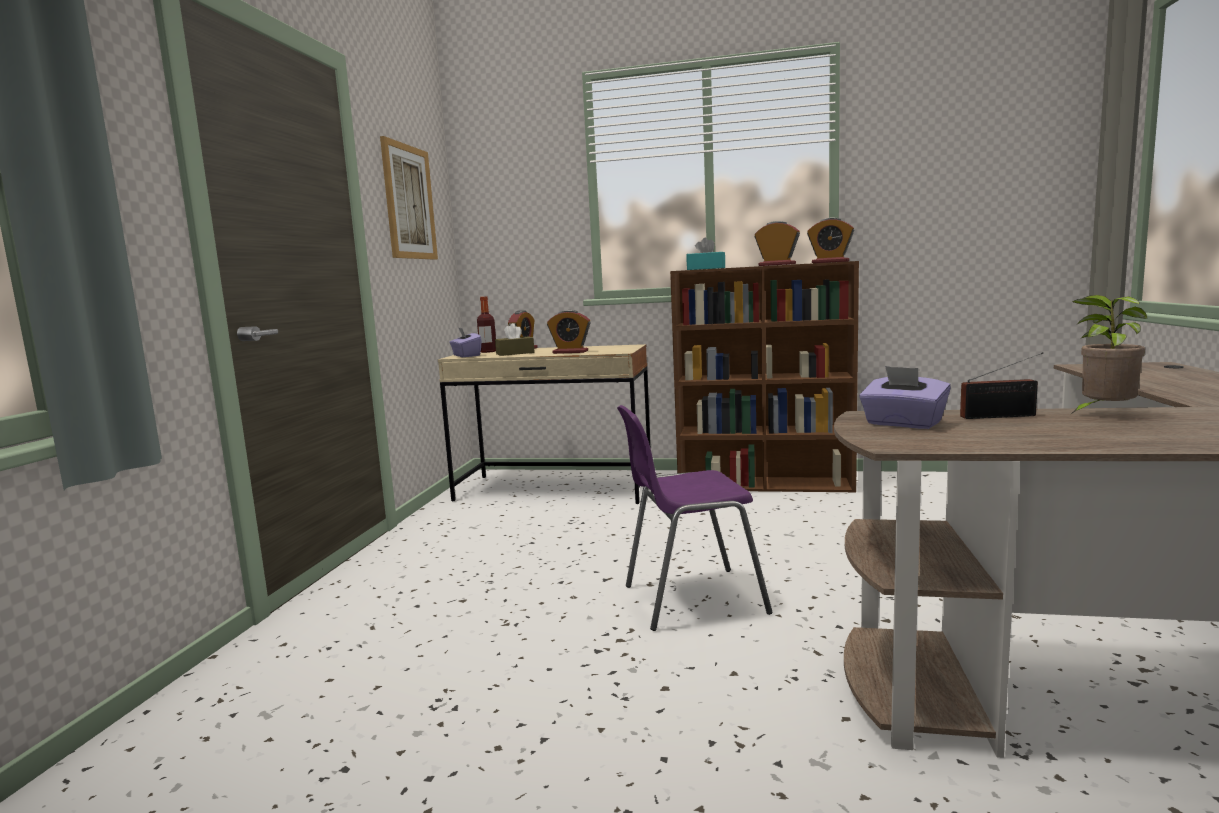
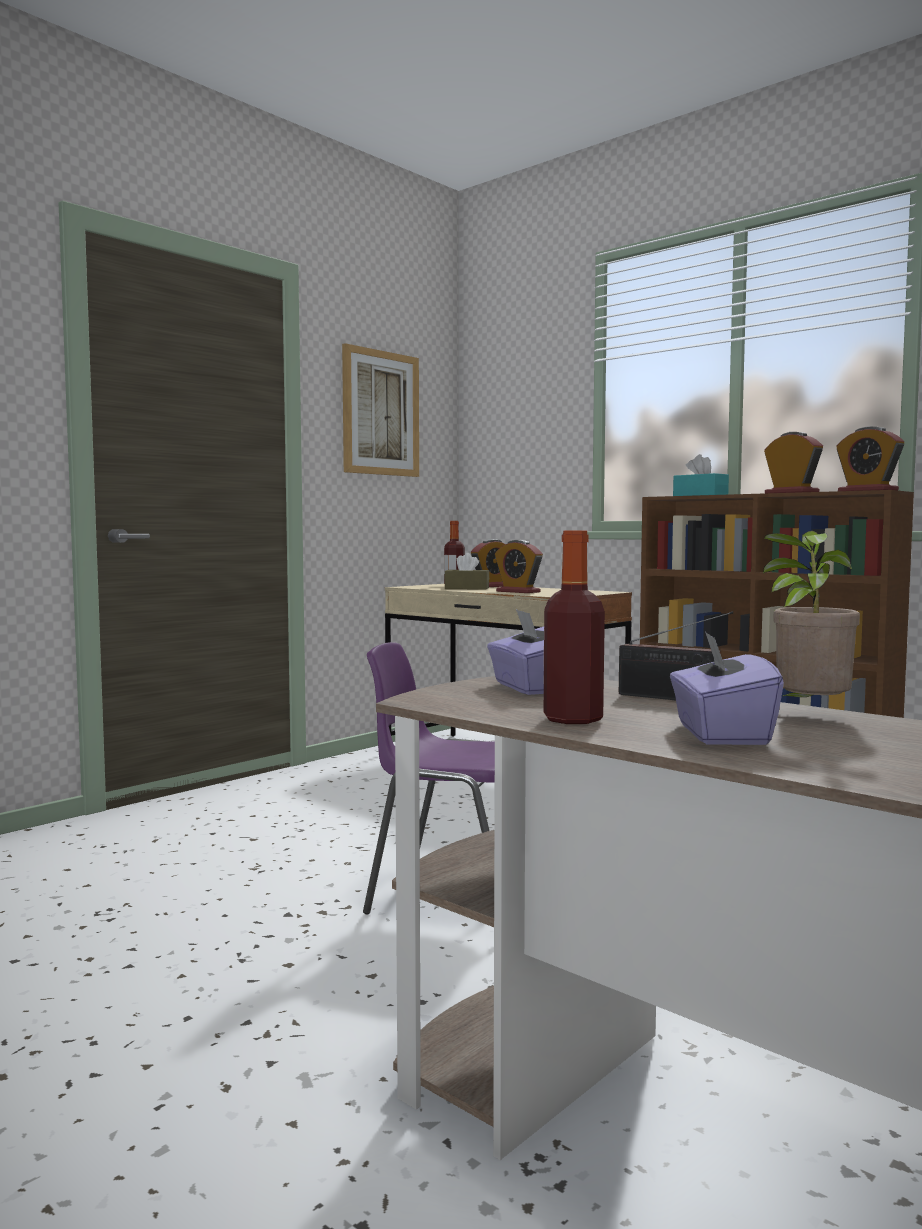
camera: 30 degrees right, 5 degrees down
(466, 356) = (418, 586): purple tissue box -> purple tissue box (720, 734)
(1028, 440) = (572, 719): none -> bottle

